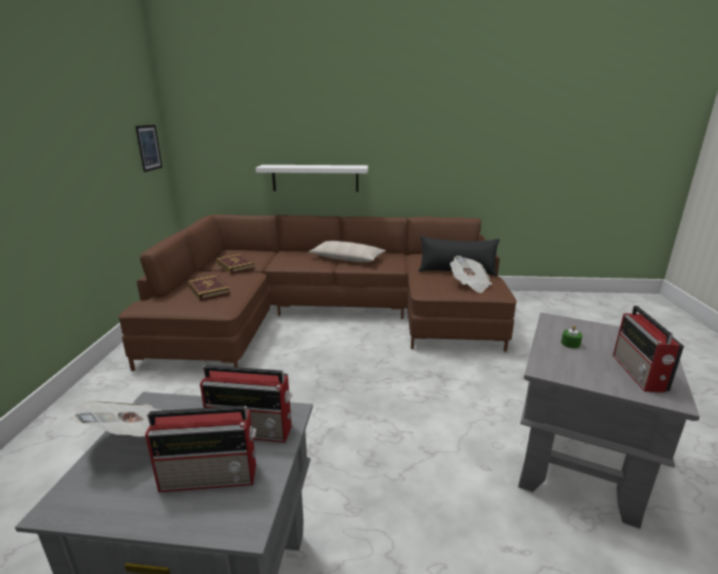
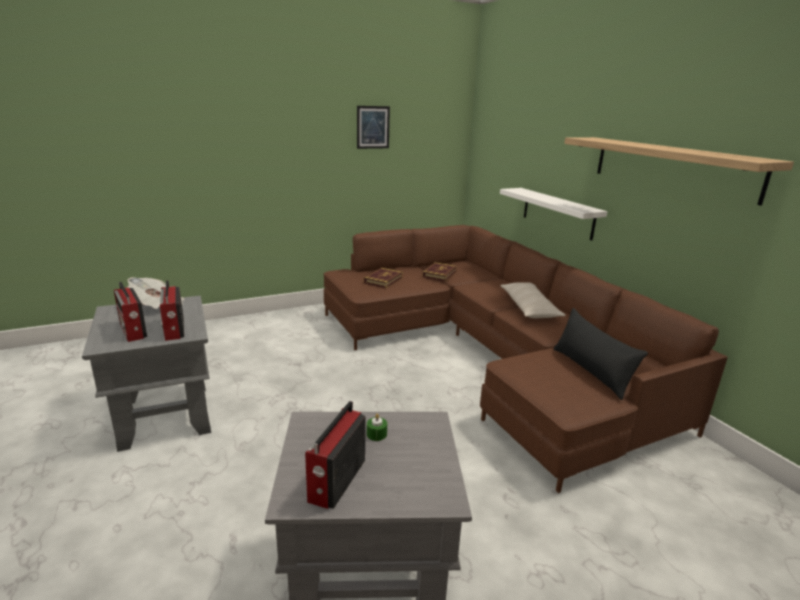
camera: 60 degrees right, 0 degrees up
(149, 147) = (440, 156): picture -> picture (373, 127)
(417, 122) = (672, 167): none -> shelf
(469, 285) = (561, 386): newspaper -> none
(639, 373) = (336, 481): radio -> radio turned 45 degrees counterclockwise

